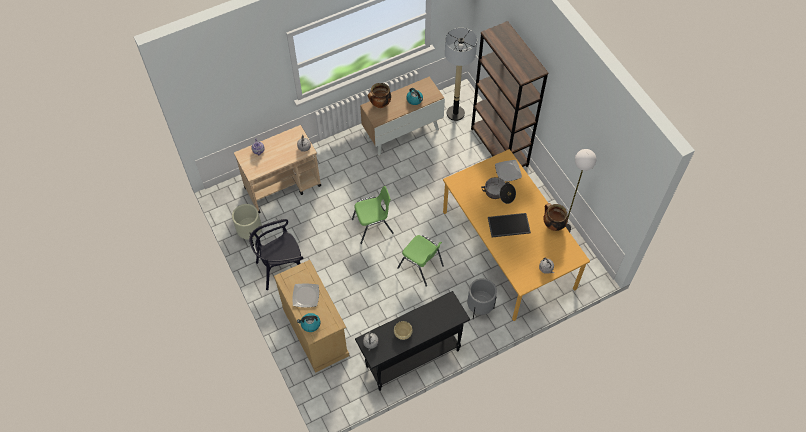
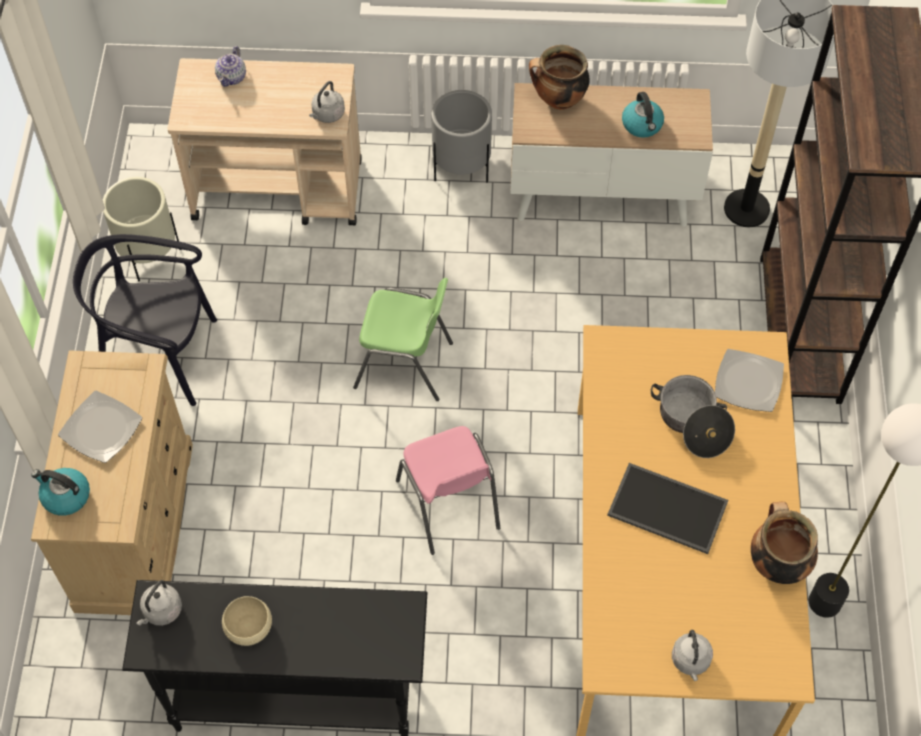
camera: 30 degrees right, 0 degrees up
(421, 267) = (448, 505): green chair -> pink chair
(480, 308) = (519, 669): grey planter -> grey planter (462, 169)

